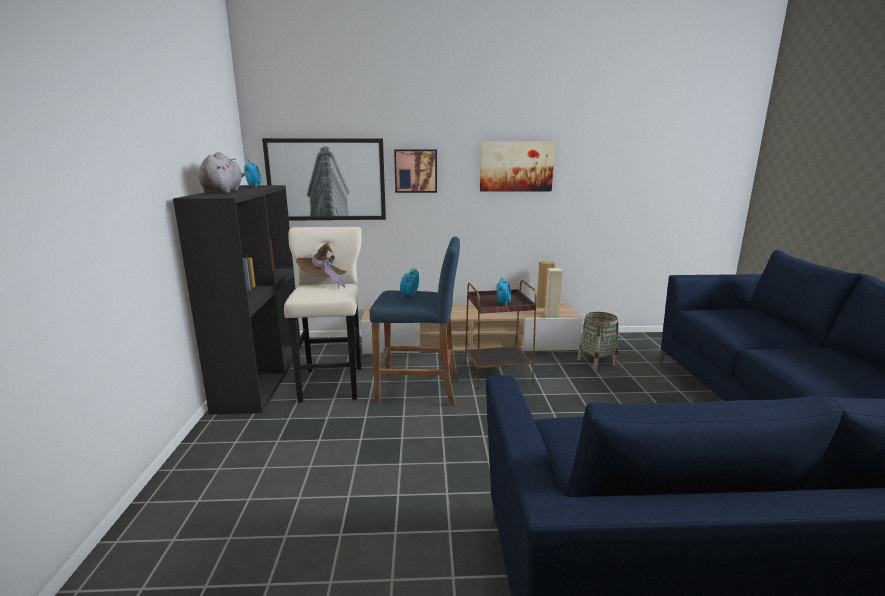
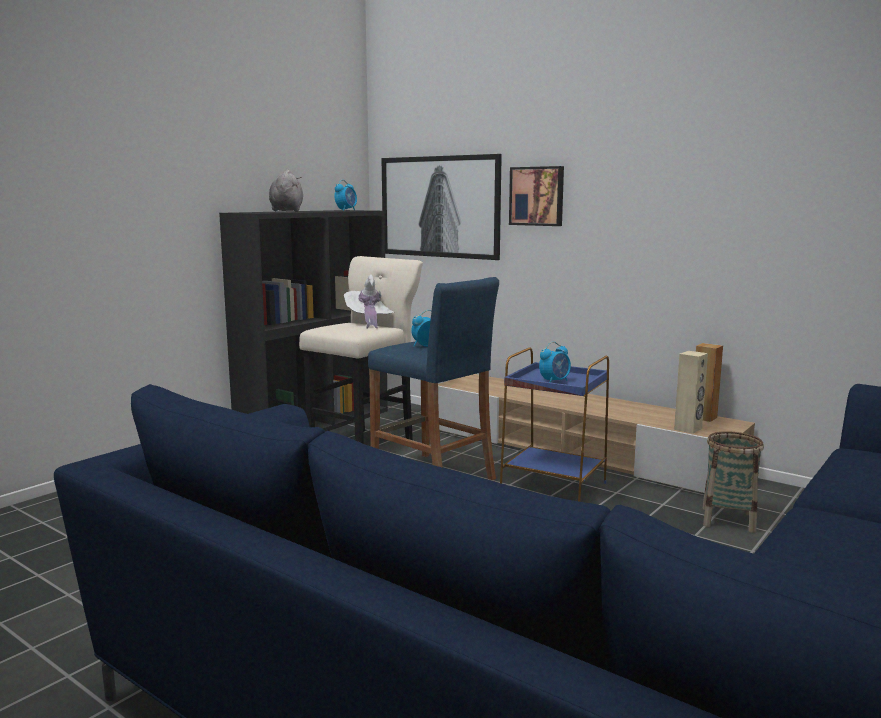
camera: 40 degrees right, 5 degrees down
(223, 192) = (287, 211): grey plush toy -> grey plush toy turned 45 degrees counterclockwise
(323, 282) = (370, 322): brown hat -> white hat
(496, 373) = (552, 488): brown side table -> blue side table
(516, 166) = (673, 190): picture -> none

